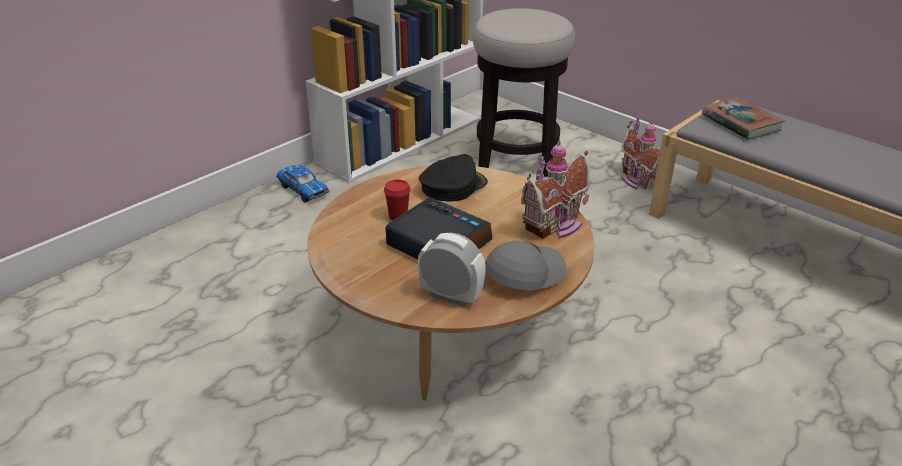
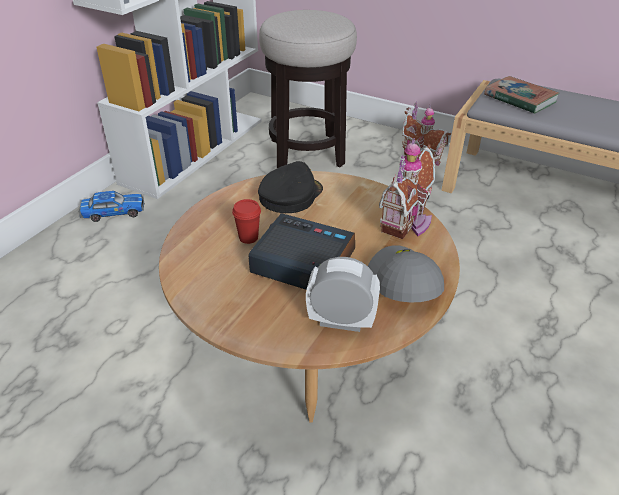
camera: 15 degrees left, 5 degrees up
(303, 190) = (113, 212): toy car -> toy car turned 45 degrees counterclockwise
(524, 274) = (402, 282): grey cap -> grey cap turned 45 degrees counterclockwise

